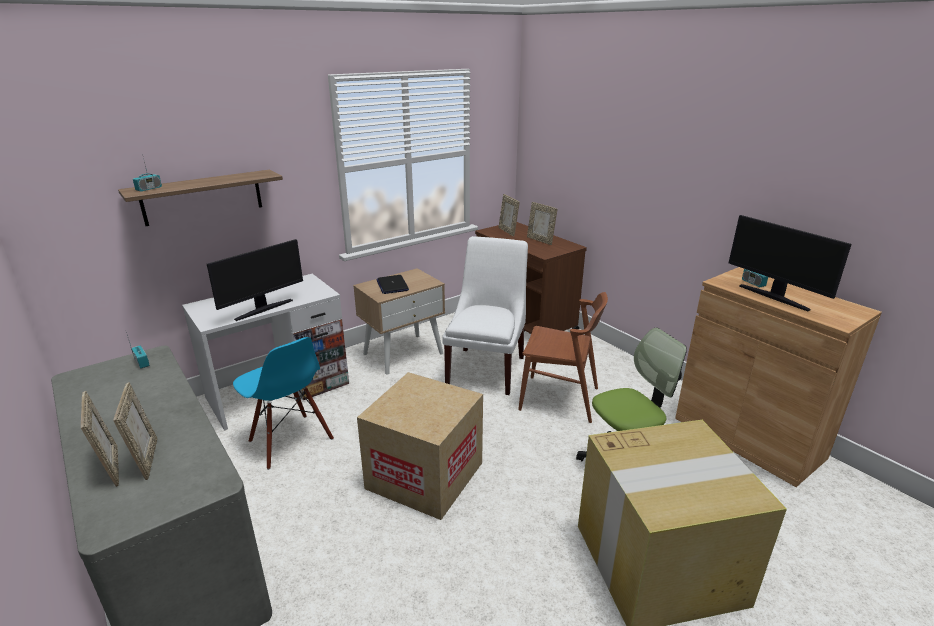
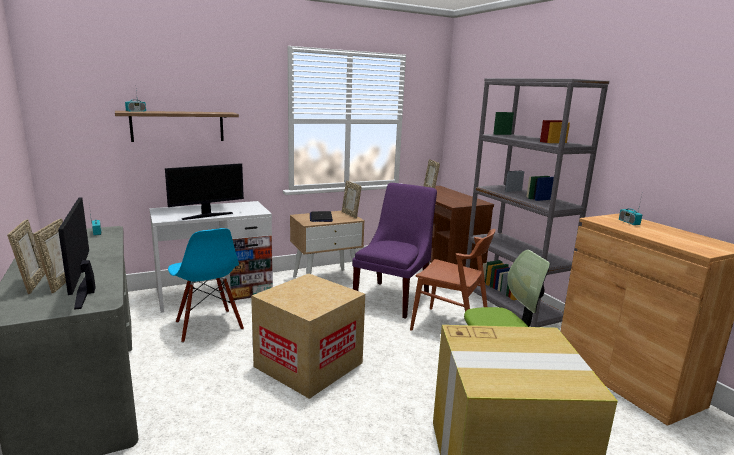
camera: 10 degrees right, 10 degrees down
(487, 368) = (393, 298): white chair -> purple chair
(540, 240) = (455, 197): picture frame -> picture frame (350, 215)
(614, 363) = (511, 307): none -> grey bookcase
(774, 297) = (645, 231): monitor -> monitor (86, 291)

